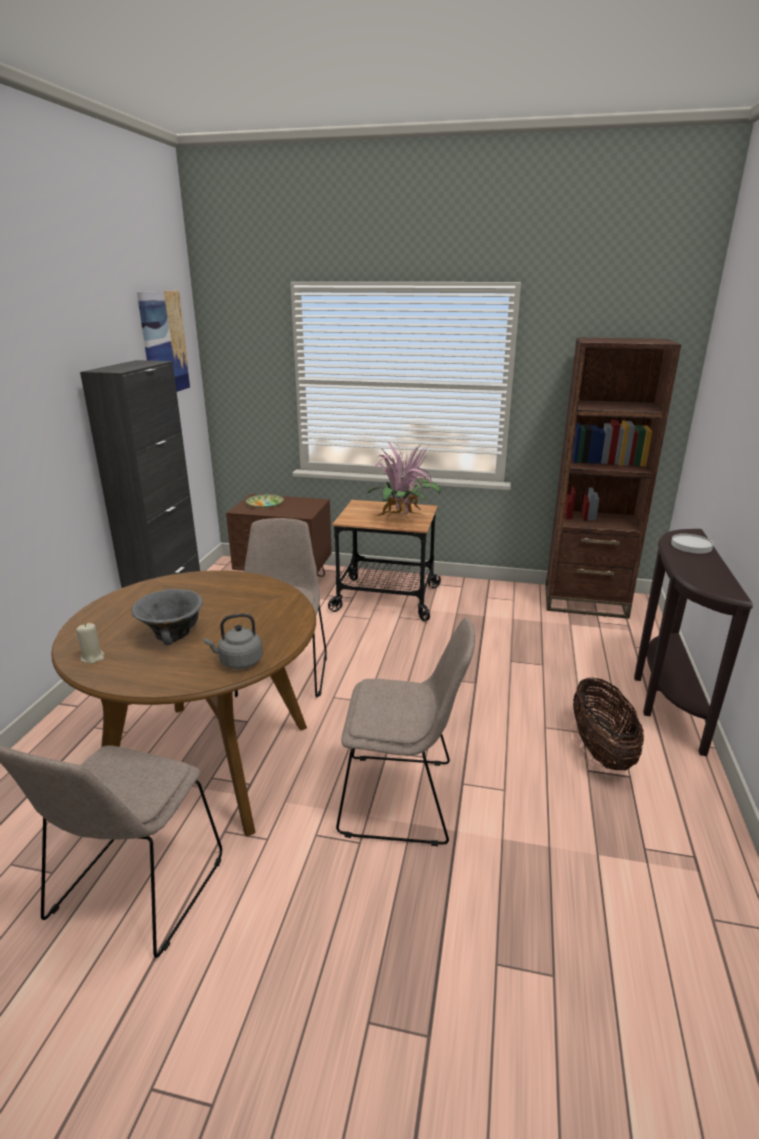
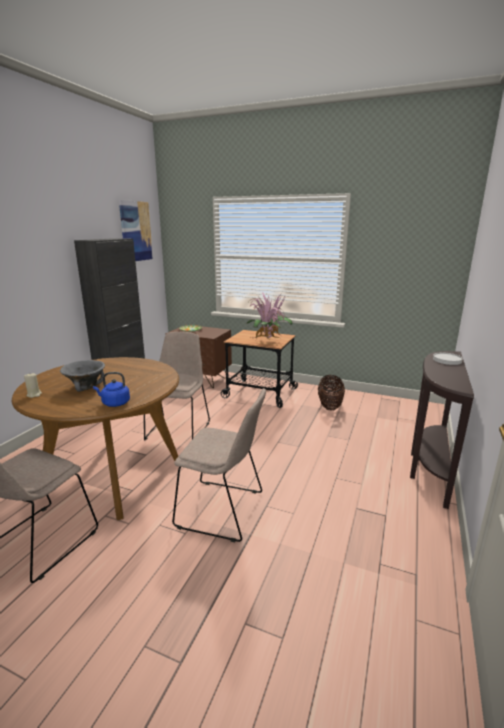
camera: 10 degrees right, 5 degrees down
(238, 662) = (114, 403): grey kettle -> blue kettle
(585, 602) = (392, 405): brown bookcase -> none
(600, 749) = (370, 496): basket -> basket (330, 406)

